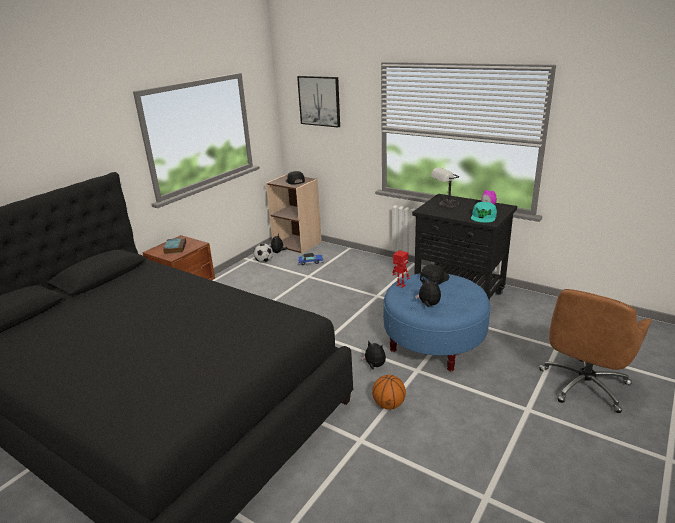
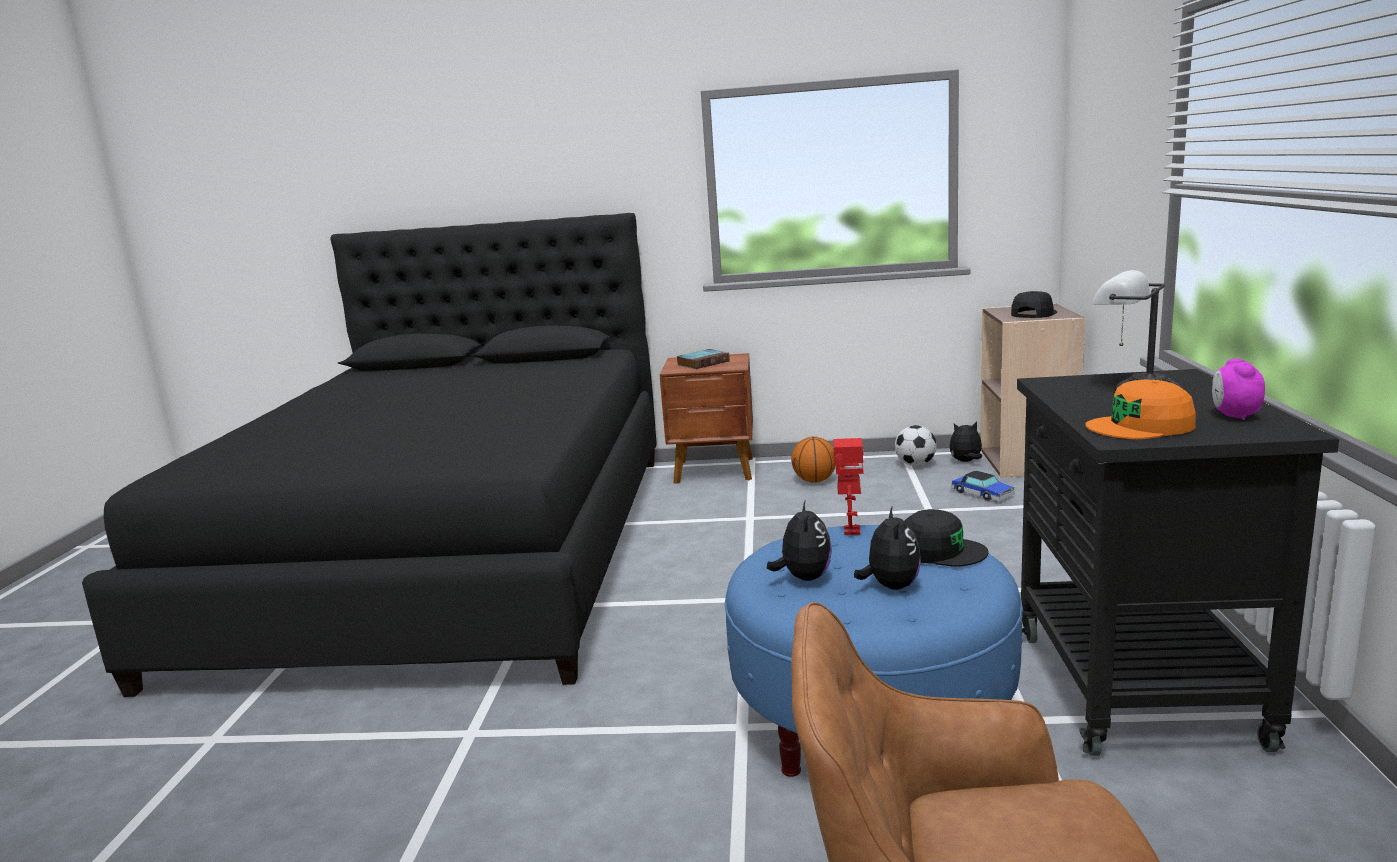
camera: 60 degrees right, 10 degrees down
(319, 101) = (1104, 127): picture -> none
(374, 366) = (707, 672): plush toy -> plush toy (890, 586)
(389, 404) = (595, 729): basketball -> basketball (814, 481)
(483, 216) = (1141, 426): turquoise cap -> orange cap

